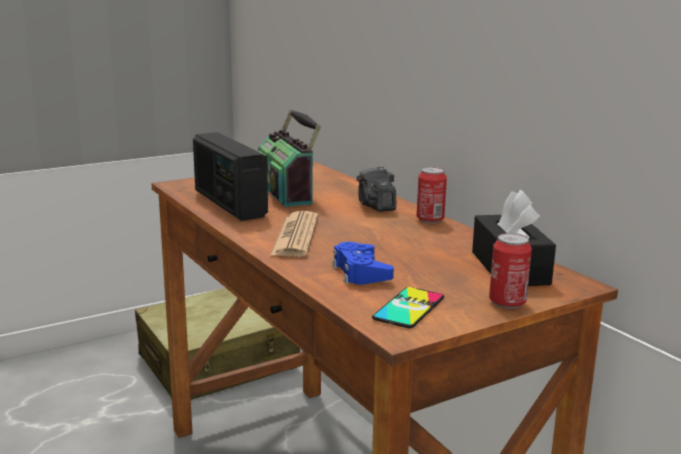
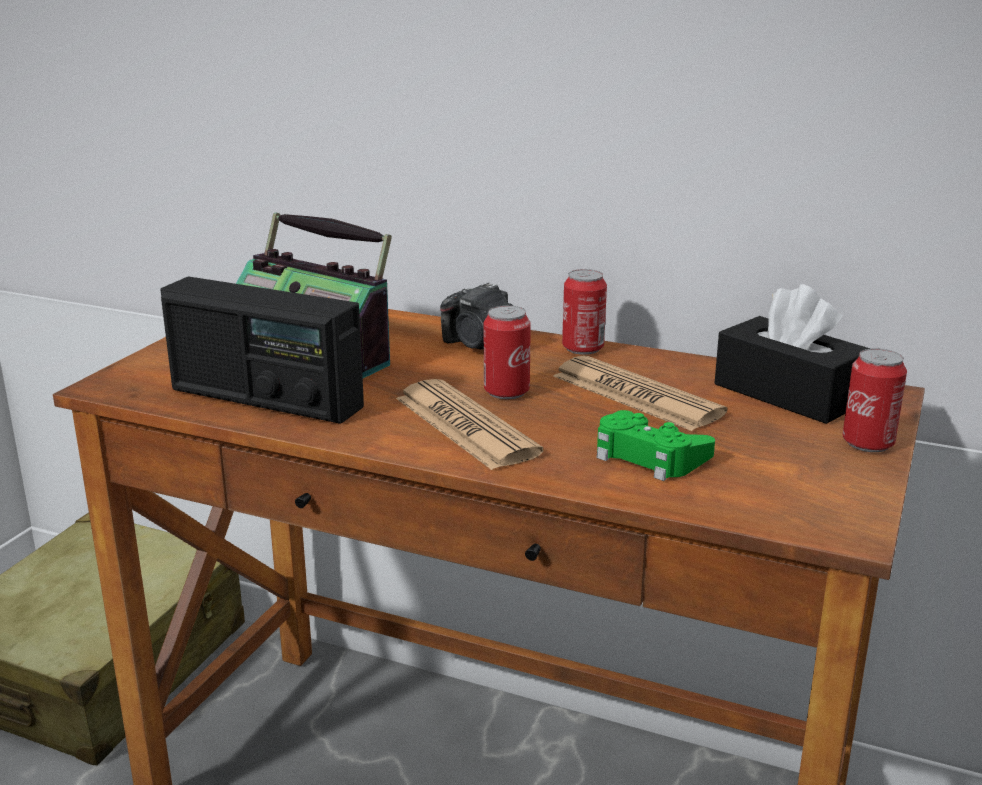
camera: 35 degrees left, 5 degrees up
(346, 228) = (506, 392): none -> can
(360, 272) = (648, 456): blue game controller -> green game controller
(409, 308) = (793, 490): phone -> none
(413, 246) = (636, 395): none -> newspaper

